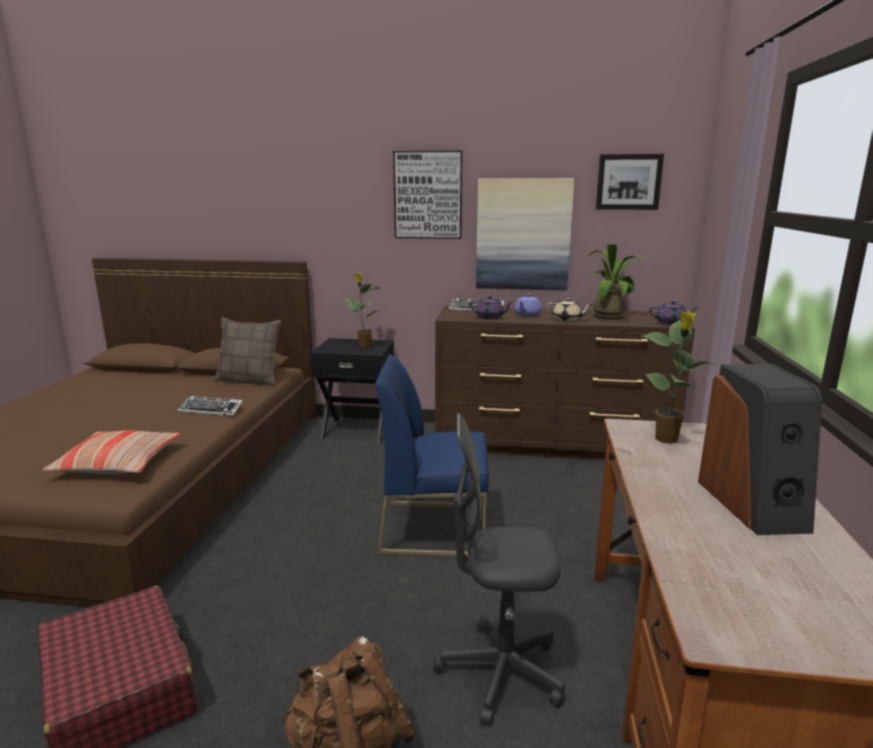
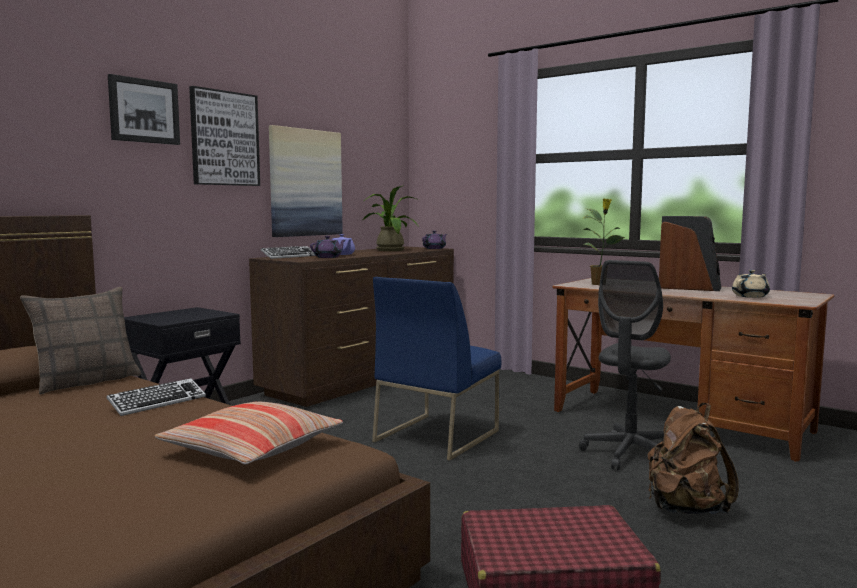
camera: 60 degrees left, 10 degrees down
(364, 346) = (192, 313): potted plant -> none
(567, 320) = (379, 253): beige teapot -> beige teapot (750, 296)
(628, 182) = (369, 140): picture -> picture (144, 111)

